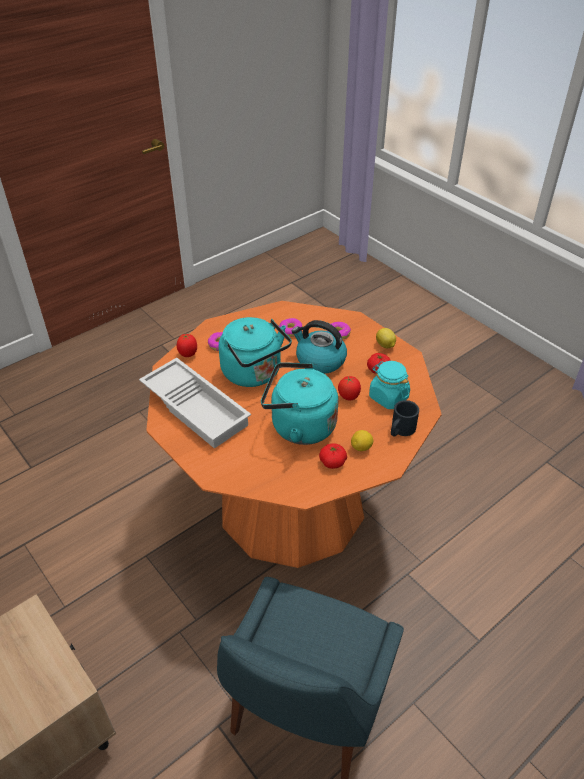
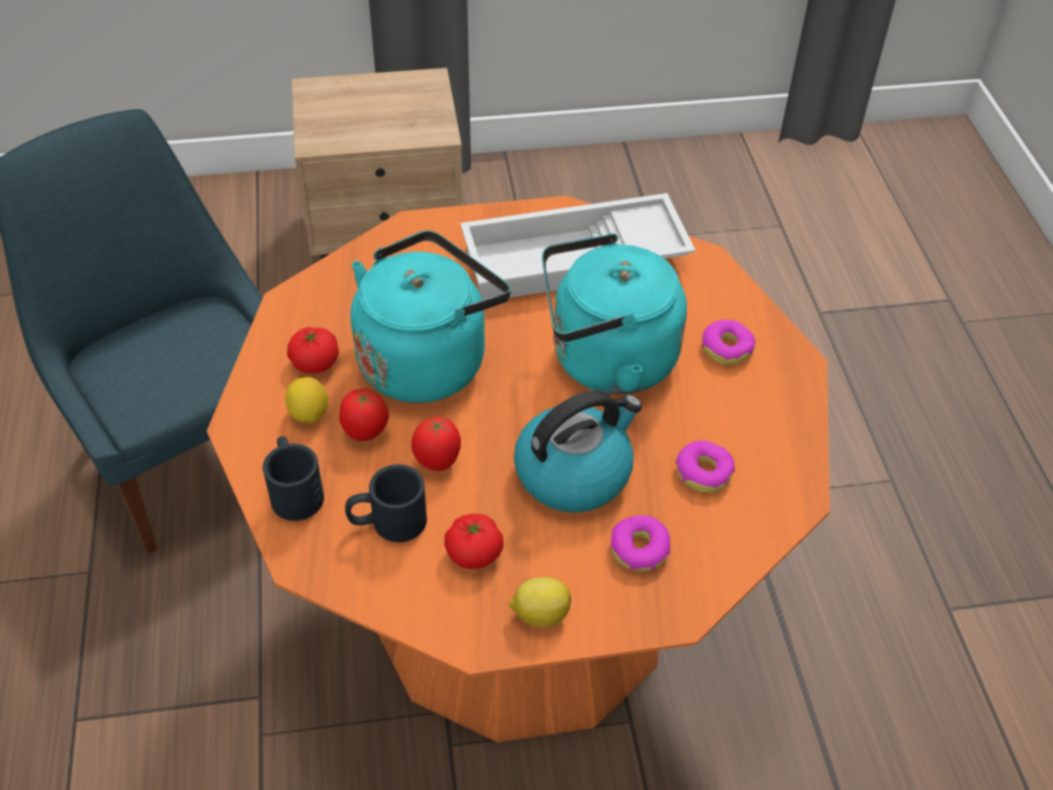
camera: 120 degrees right, 5 degrees up
(188, 354) = (724, 297): tomato -> tomato (365, 433)
(388, 397) = (387, 522): turquoise jar -> black mug

